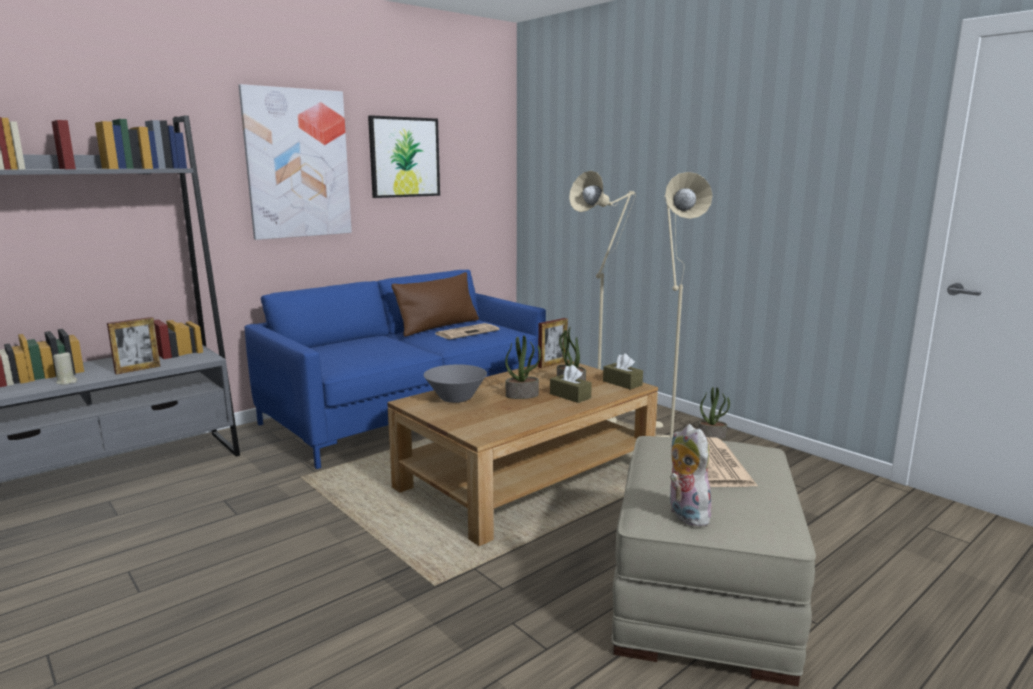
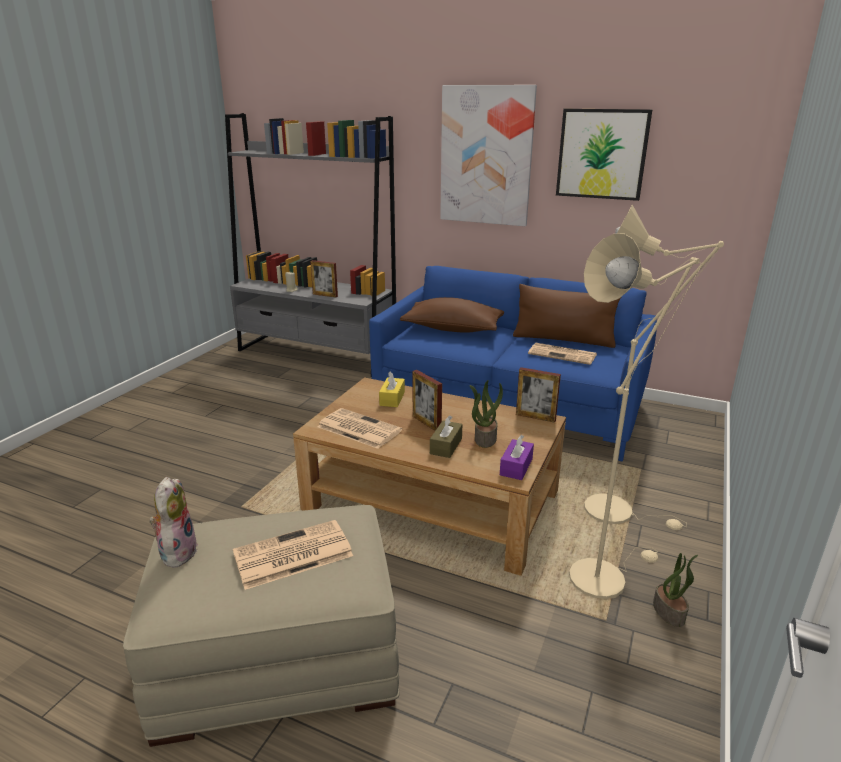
camera: 65 degrees right, 10 degrees up
(348, 349) = (453, 329): none -> brown pillow
(456, 398) = (392, 398): grey bowl -> yellow tissue box
(502, 419) = (358, 429): none -> newspaper
(522, 395) = (426, 423): potted plant -> picture frame
(622, 383) = (516, 467): brown tissue box -> purple tissue box
(685, 514) = (177, 551): plush toy -> plush toy turned 45 degrees counterclockwise

